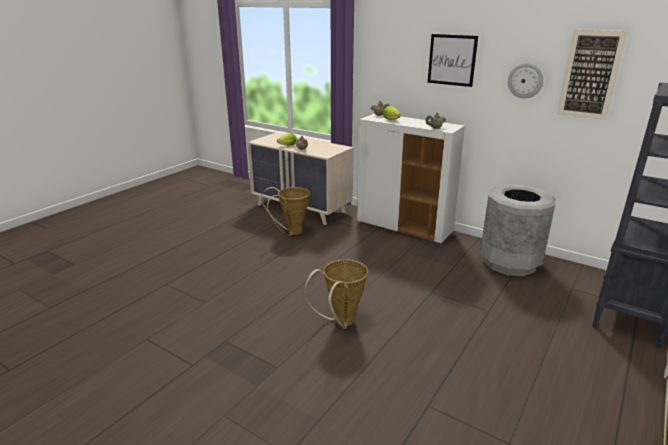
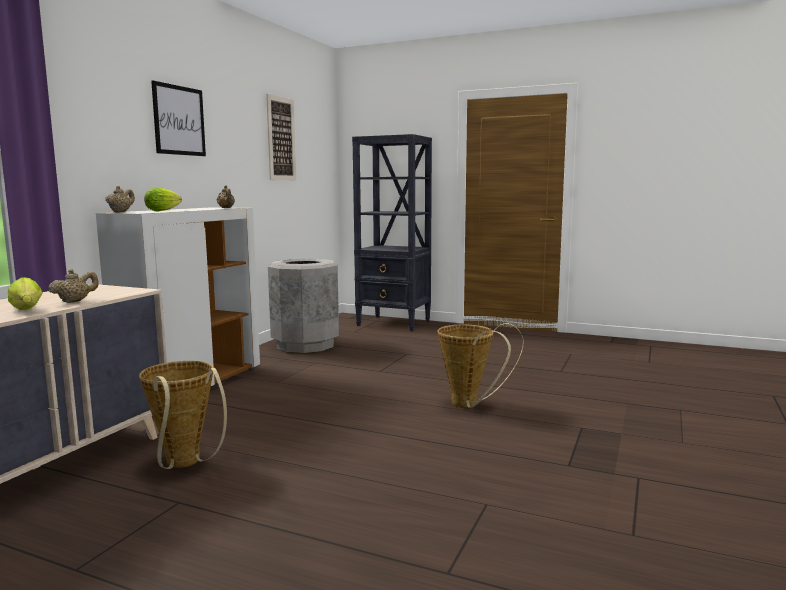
camera: 100 degrees left, 15 degrees down
(525, 80) = (245, 146): wall clock -> none

